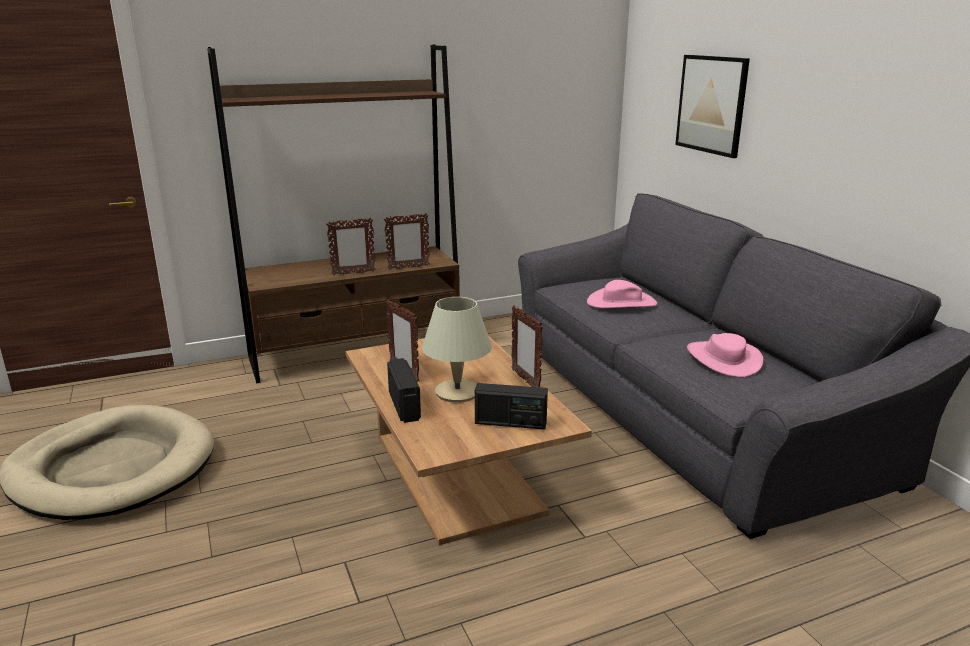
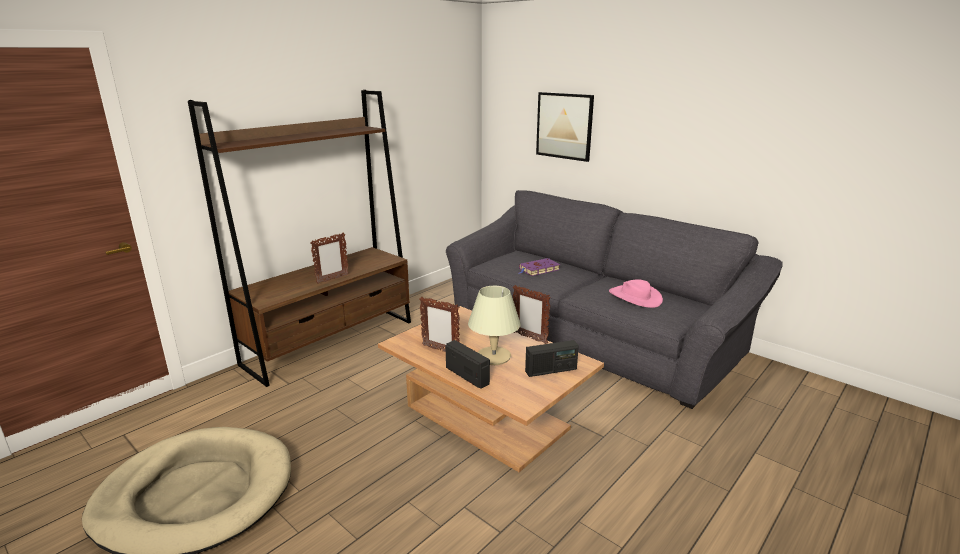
camera: 25 degrees left, 0 degrees up
(408, 267) = (371, 267): picture frame -> none
(621, 303) = (538, 270): pink hat -> purple book

